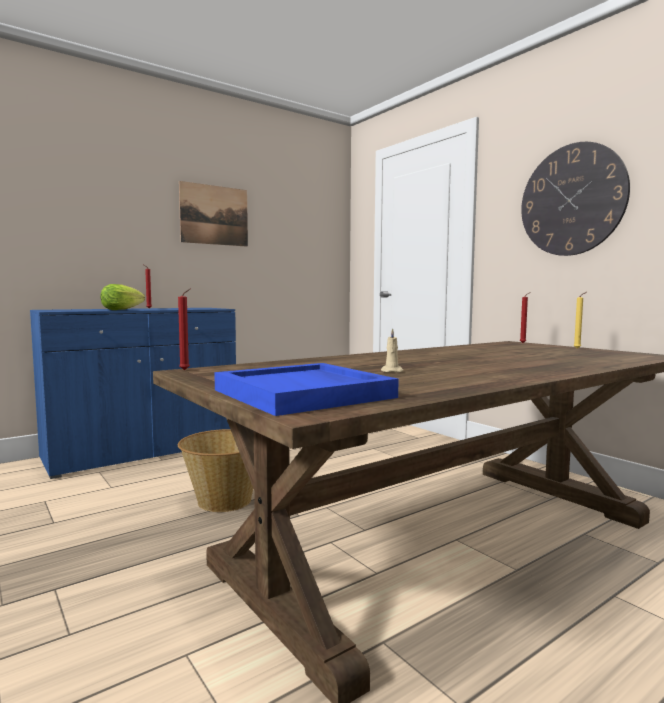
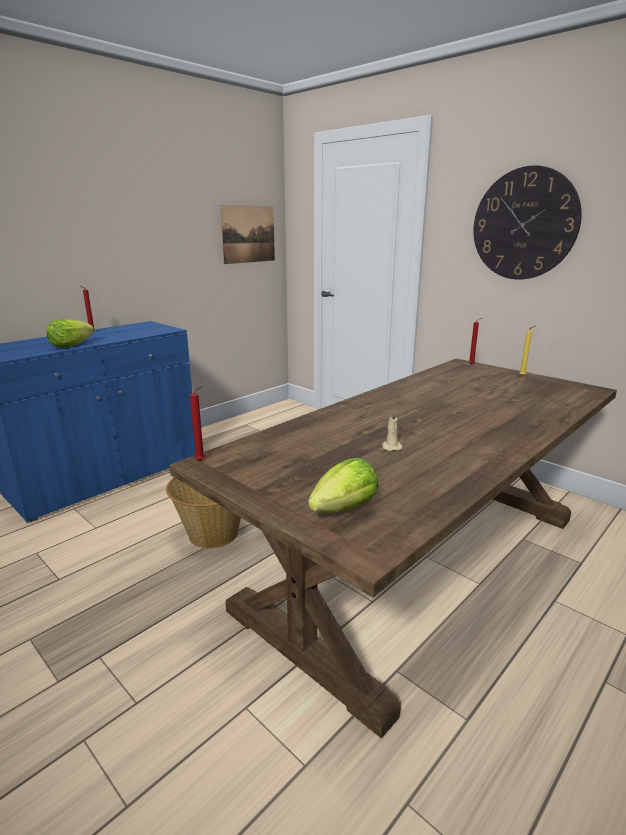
camera: 10 degrees left, 15 degrees up
(214, 215) = (146, 217): picture -> picture (248, 234)
(305, 394) = (345, 509): blue tray -> lettuce

